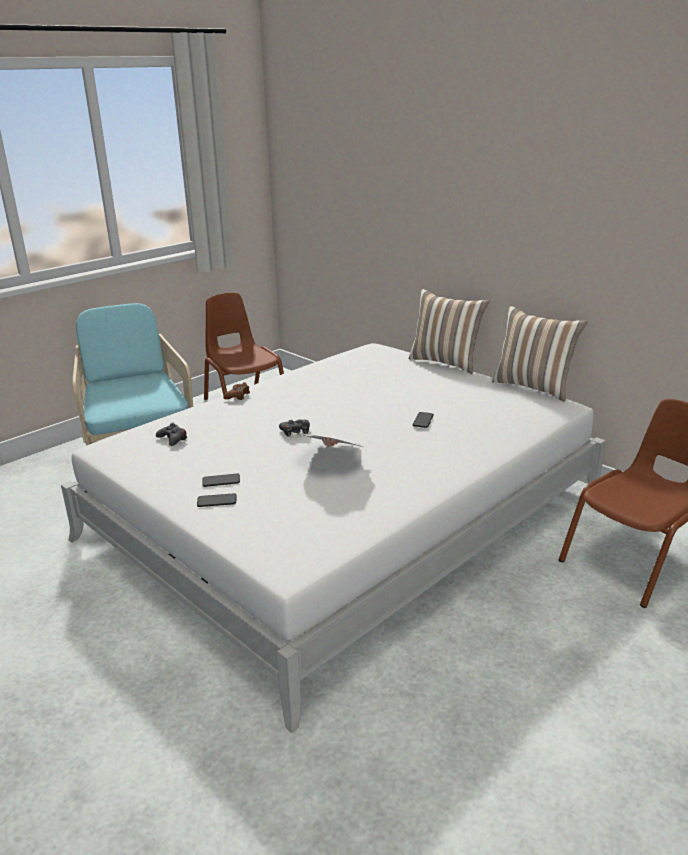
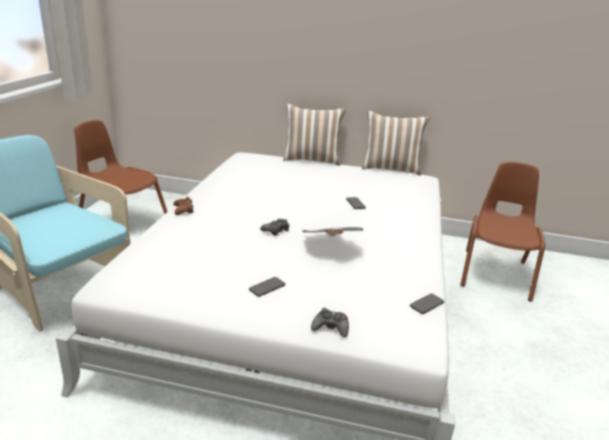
camera: 35 degrees left, 0 degrees up
(173, 439) = (172, 260): black game controller -> black game controller (330, 327)
(217, 501) = (287, 306): phone -> phone (426, 304)

